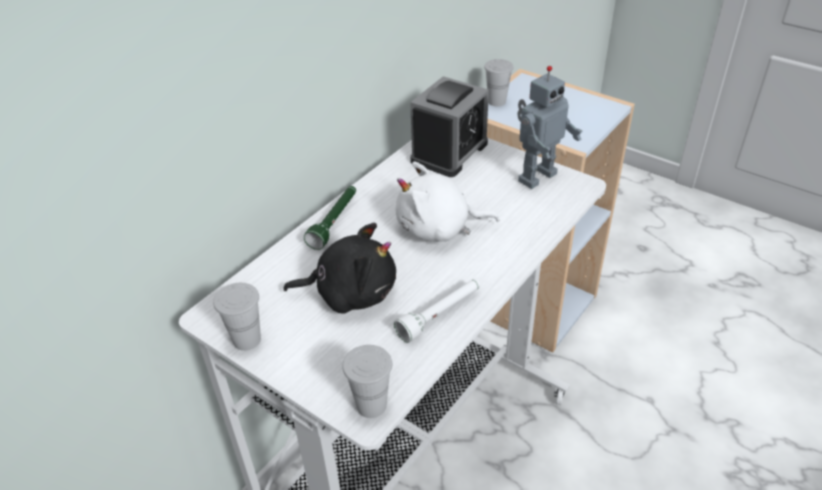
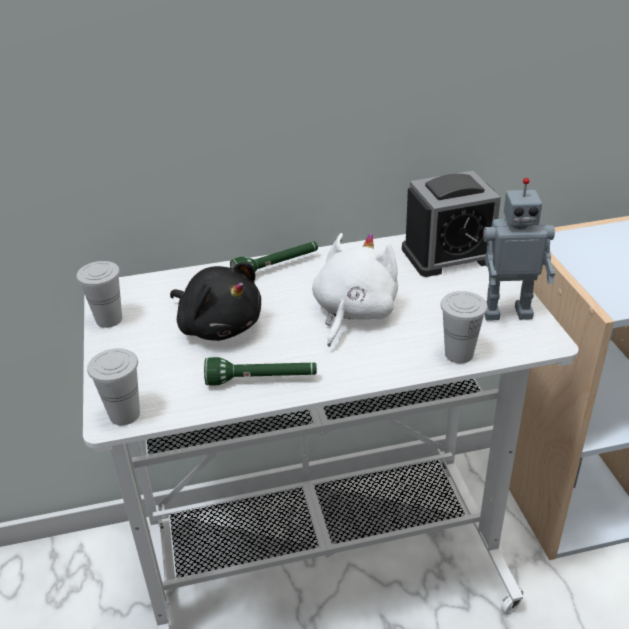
camera: 40 degrees right, 5 degrees down
(438, 229) = (353, 313): white plush toy -> white plush toy turned 75 degrees clockwise
(440, 315) = (262, 380): white flashlight -> green flashlight
(496, 101) = (575, 234): white cup -> white cup (459, 354)

